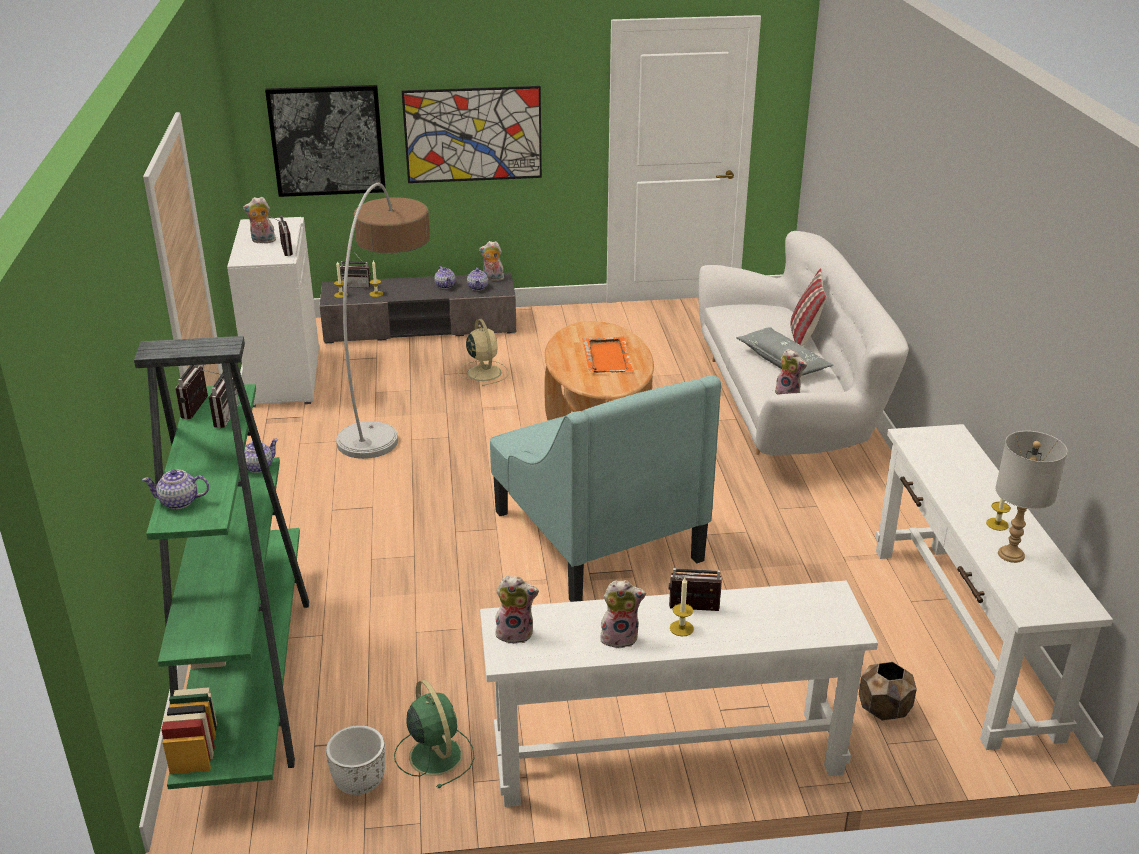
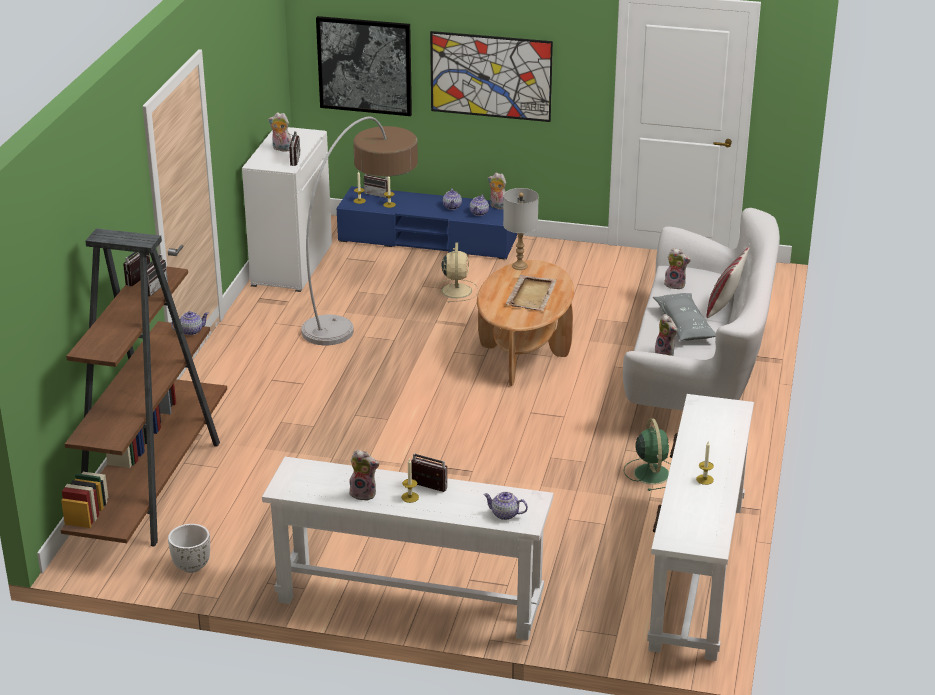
camera: 20 degrees right, 0 degrees up
(179, 502) = (95, 340): teapot -> teapot (505, 514)
(248, 679) = (152, 485): green bookcase -> brown bookcase
(420, 326) = (427, 240): grey tv stand -> blue tv stand
(434, 754) = (251, 560): green fan -> green fan (651, 473)
(516, 633) = (297, 476): plush toy -> plush toy (675, 285)
(596, 535) = (462, 439): turquoise armchair -> none
(607, 357) = (531, 294): orange tray -> beige tray
(883, 710) = (591, 608): brown planter -> none
(1011, 554) = (694, 502): grey table lamp -> grey table lamp (520, 266)

